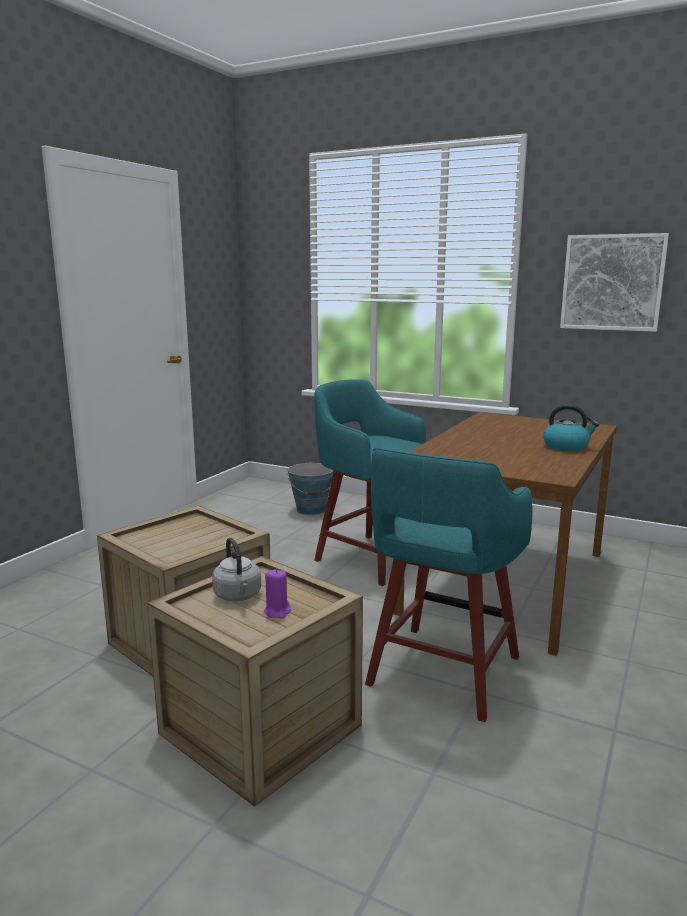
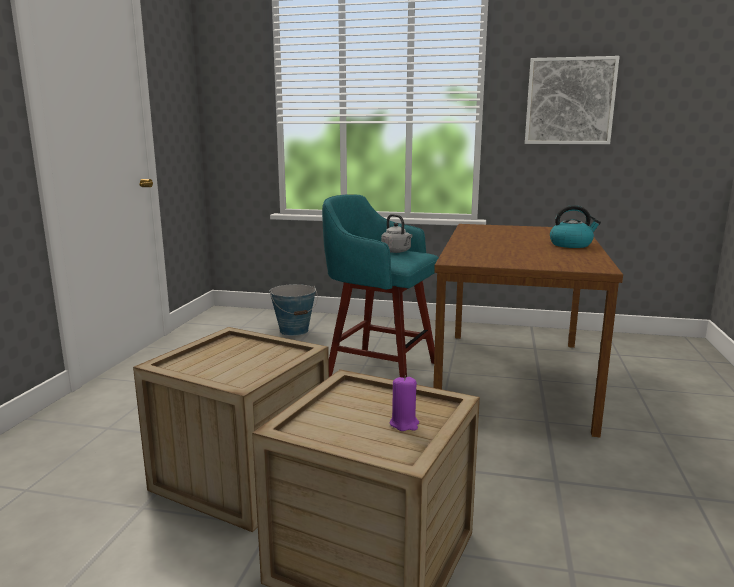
camera: 15 degrees left, 0 degrees up
(238, 596) = (348, 413): grey kettle -> grey kettle (397, 251)
(442, 673) = (513, 468): turquoise stool -> none

